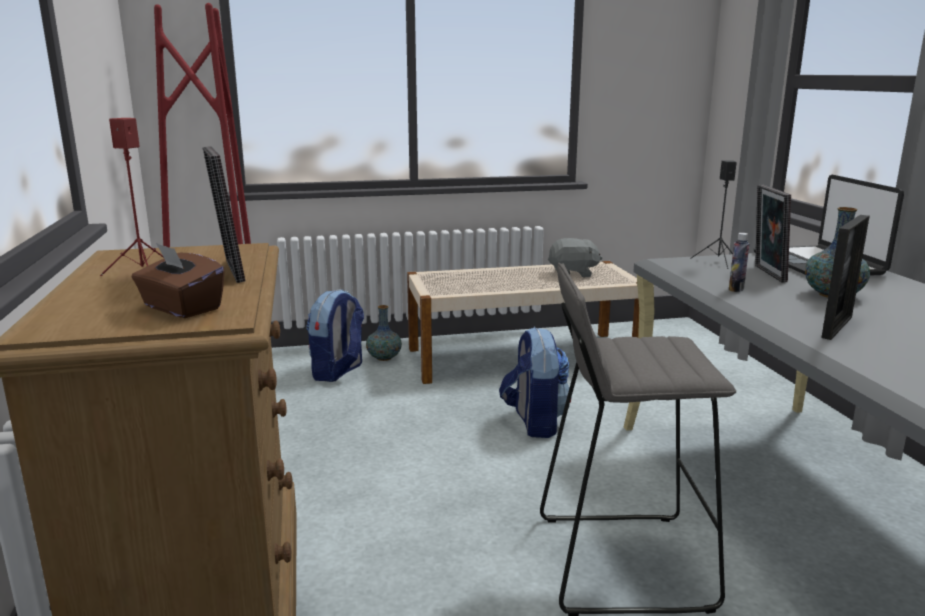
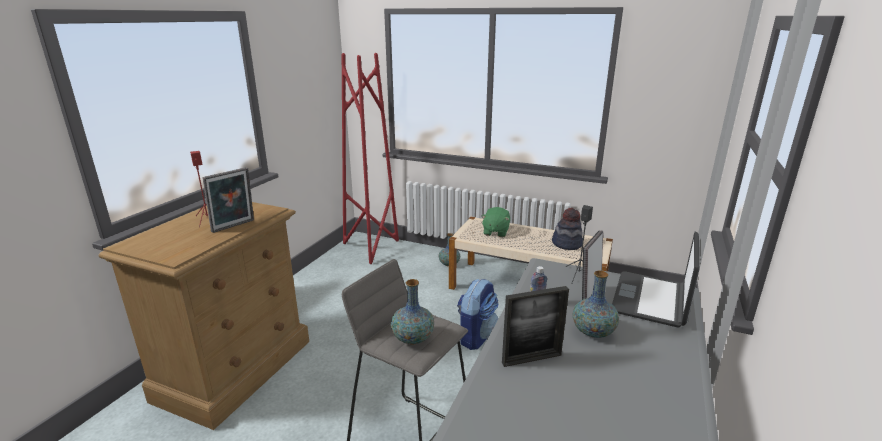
camera: 35 degrees right, 5 degrees up
(181, 308) = (177, 246): brown tissue box -> none
(229, 272) = (234, 226): picture frame -> picture frame turned 150 degrees counterclockwise
(338, 372) = (416, 266): backpack -> none
(470, 280) = (495, 232): none -> green plush toy
(573, 274) = (567, 244): grey plush toy -> hat
(663, 361) = (412, 338): none -> vase

